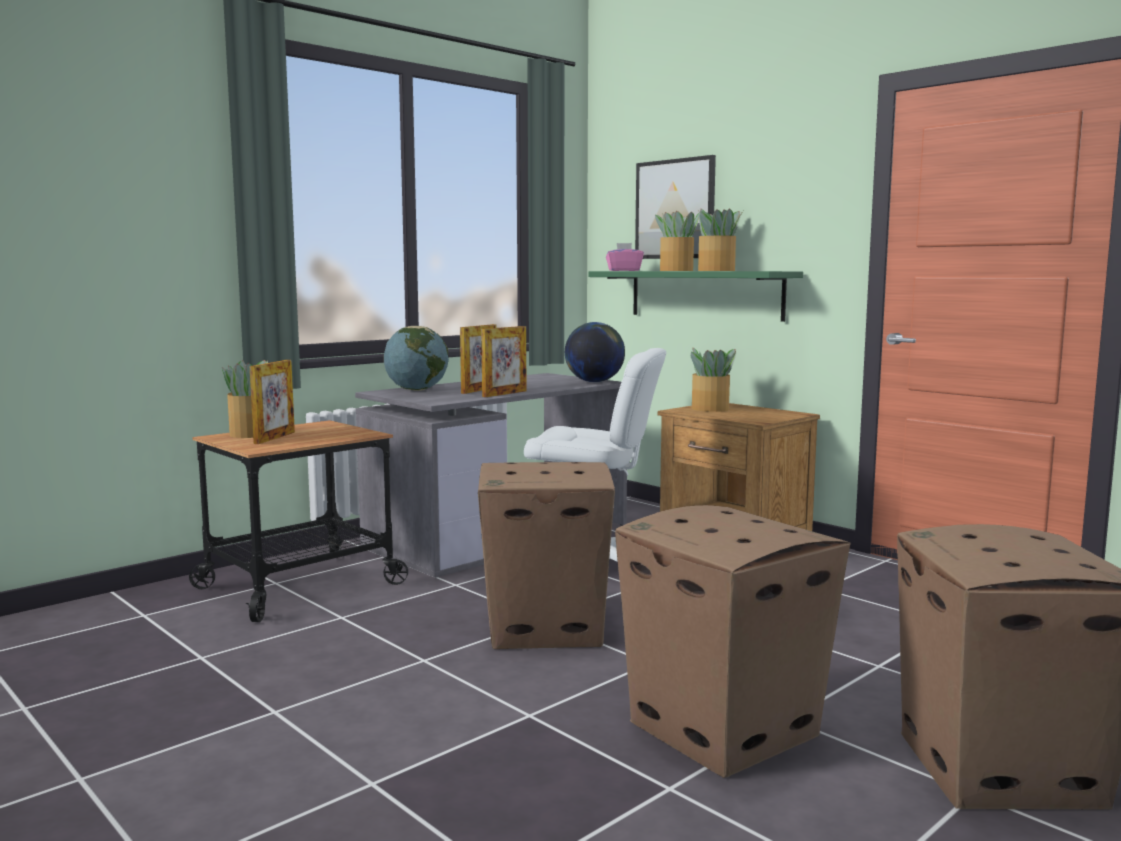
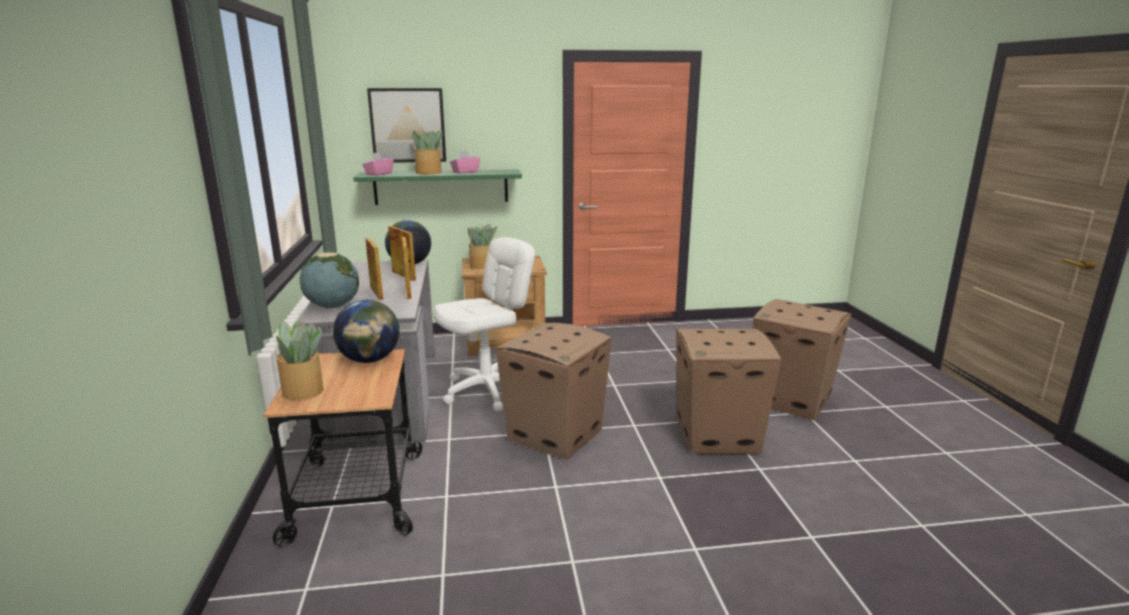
camera: 55 degrees left, 10 degrees up
(274, 438) = (340, 386): picture frame -> picture frame (403, 275)
(346, 433) = (369, 360): none -> globe
(717, 270) = (465, 172): potted plant -> pink tissue box

